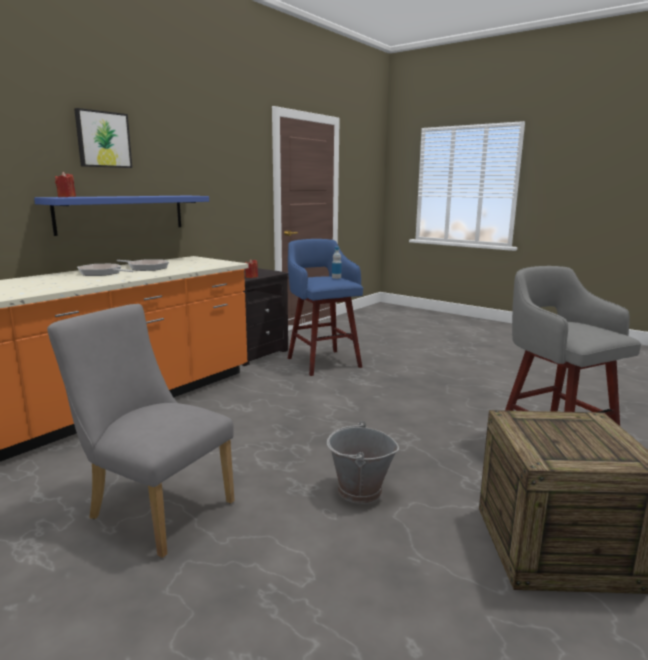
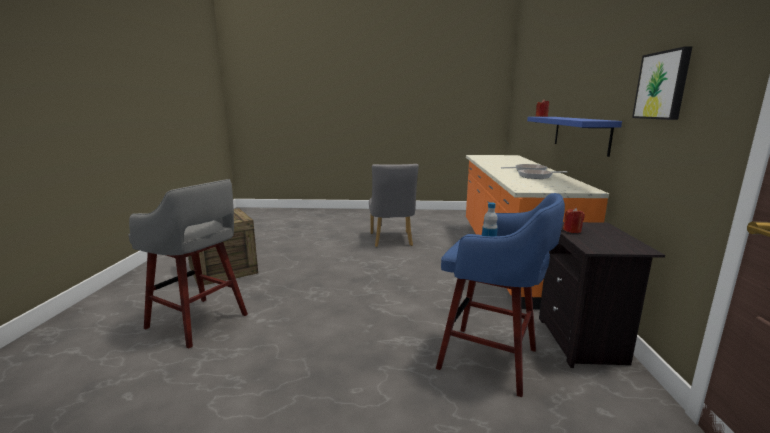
camera: 145 degrees right, 0 degrees up
(103, 139) = (584, 70): picture -> picture (662, 85)
(154, 508) = (392, 241): grey chair -> grey chair turned 90 degrees clockwise
(359, 491) = (320, 264): grey bucket -> none

